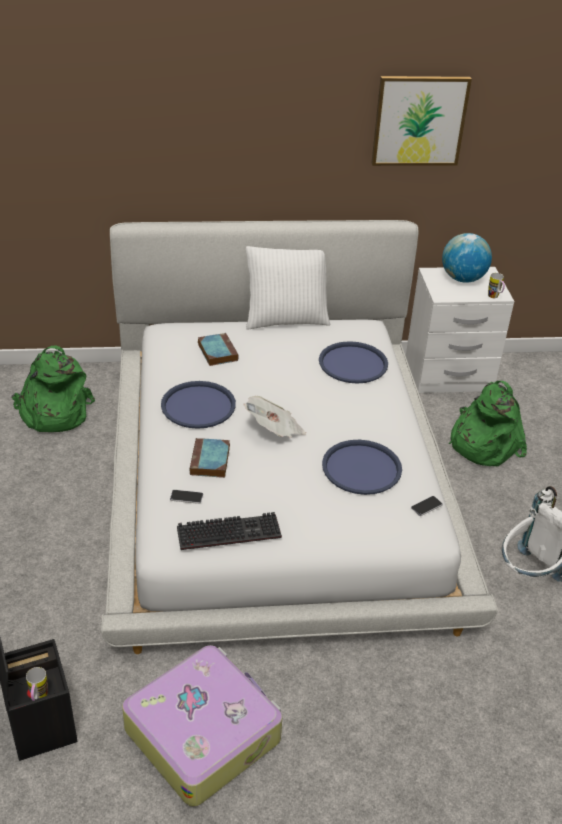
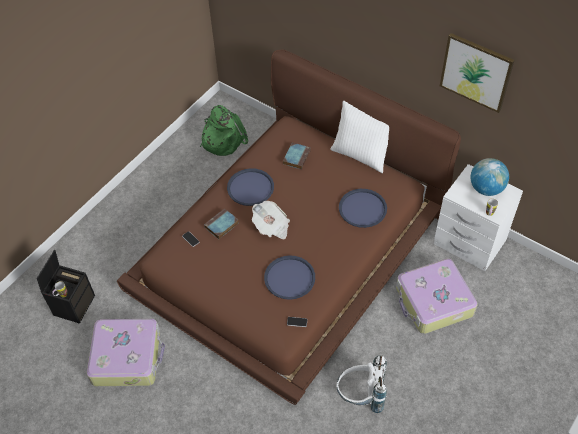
camera: 45 degrees right, 15 degrees up
(230, 531) = (190, 271): keyboard -> none
(277, 481) = (290, 251): white bed -> brown bed
(482, 443) = (433, 302): green backpack -> suitcase

